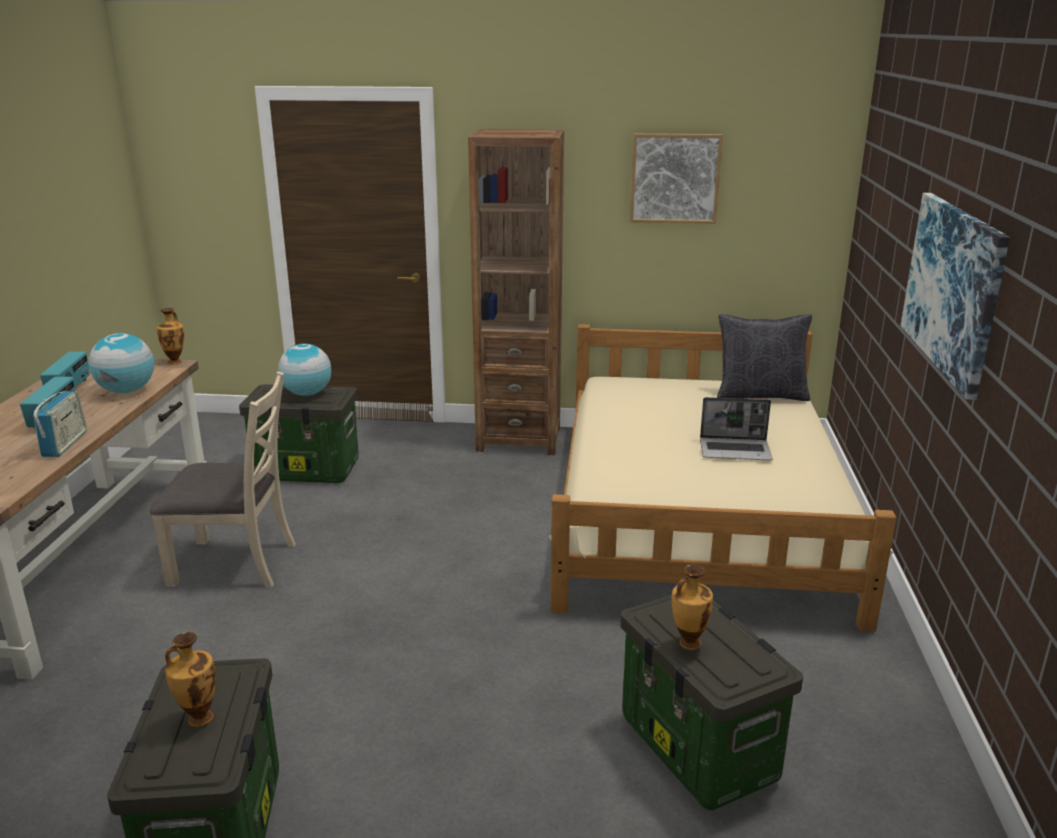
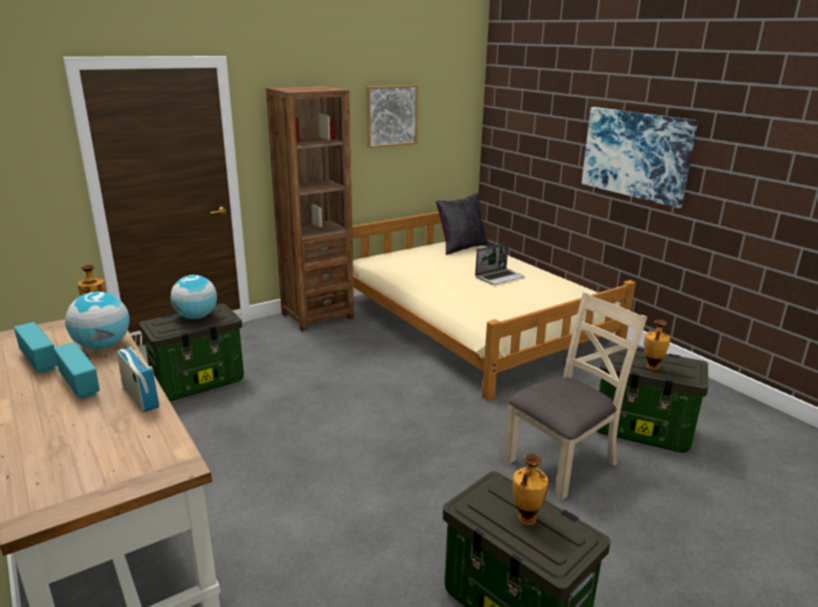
camera: 40 degrees left, 0 degrees up
(235, 563) = (248, 460): beige chair -> beige chair (562, 461)

